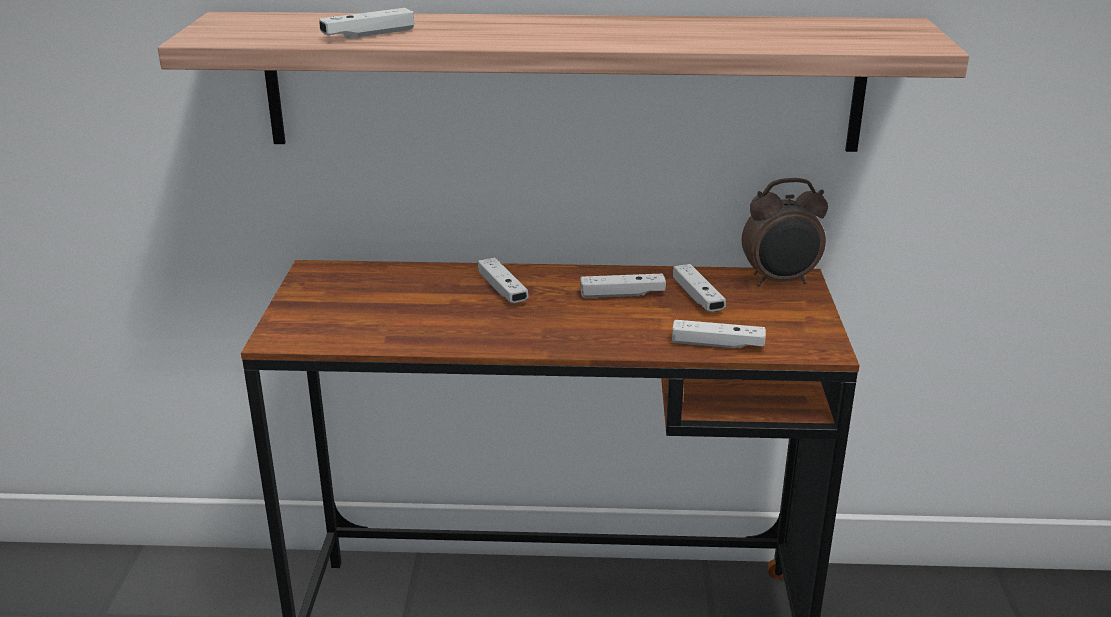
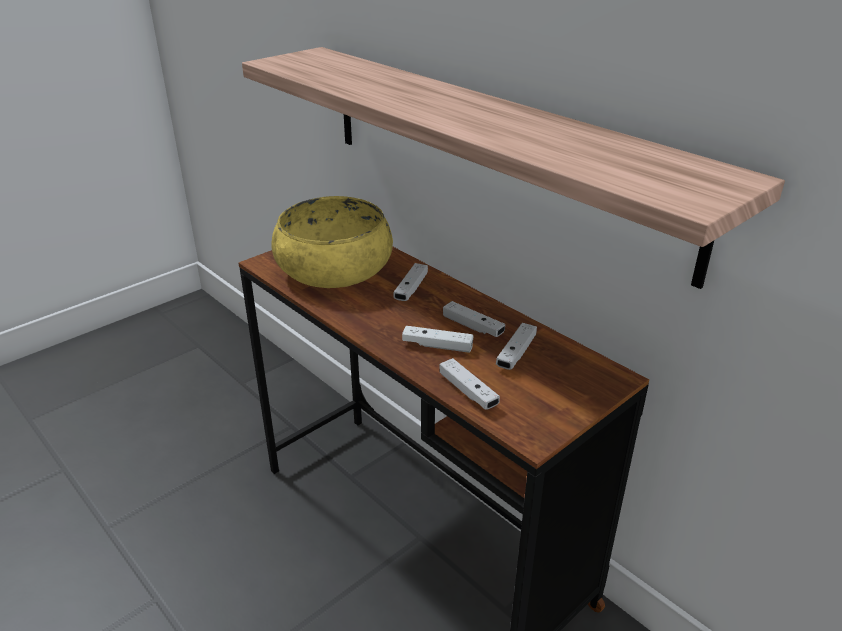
camera: 45 degrees right, 5 degrees up
(368, 34) = (345, 81): white game controller -> white game controller (437, 346)
(382, 308) = (334, 269): none -> yellow bowl
(780, 281) = (597, 372): alarm clock -> none

